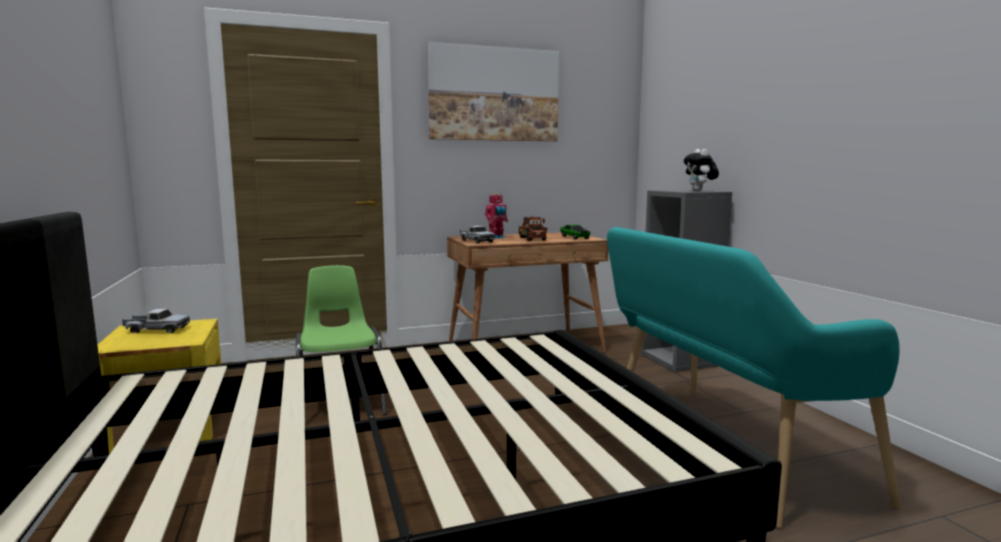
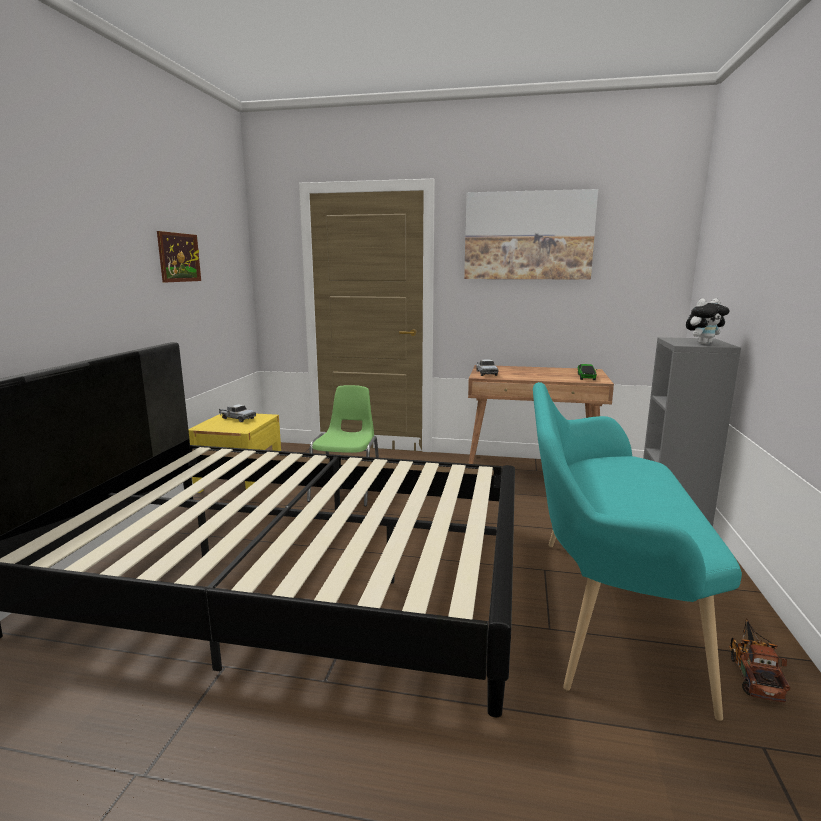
camera: 30 degrees right, 5 degrees up
(57, 83) = (179, 257): none -> picture
(496, 238) = (512, 370): toy robot -> none
(531, 238) = (541, 374): toy truck -> toy truck (753, 673)
(699, 191) = (703, 344): plush toy -> plush toy turned 135 degrees counterclockwise

